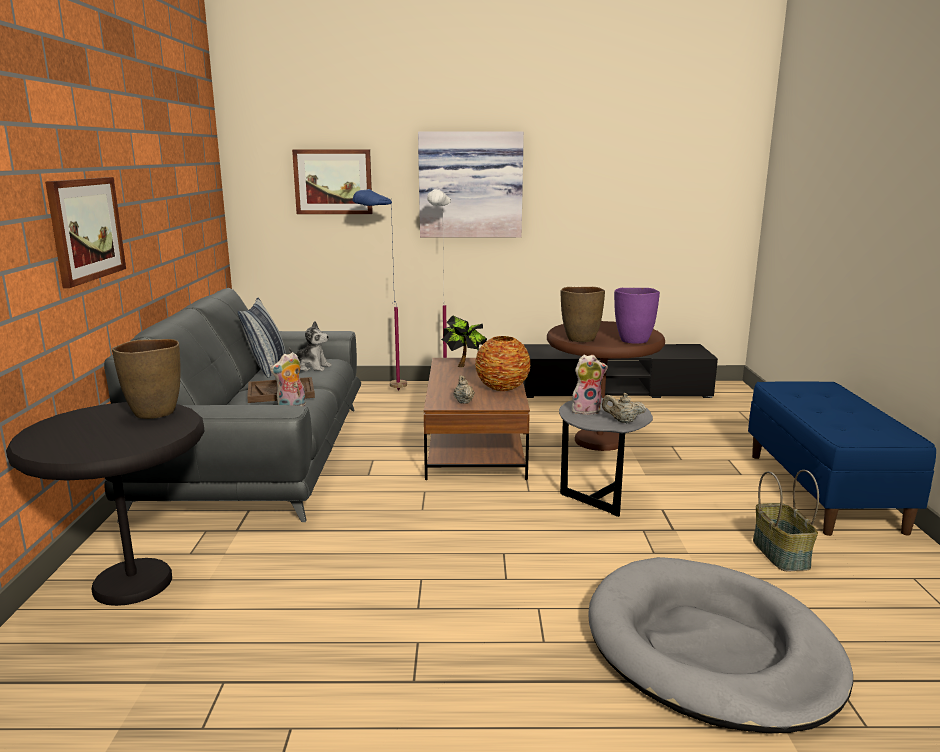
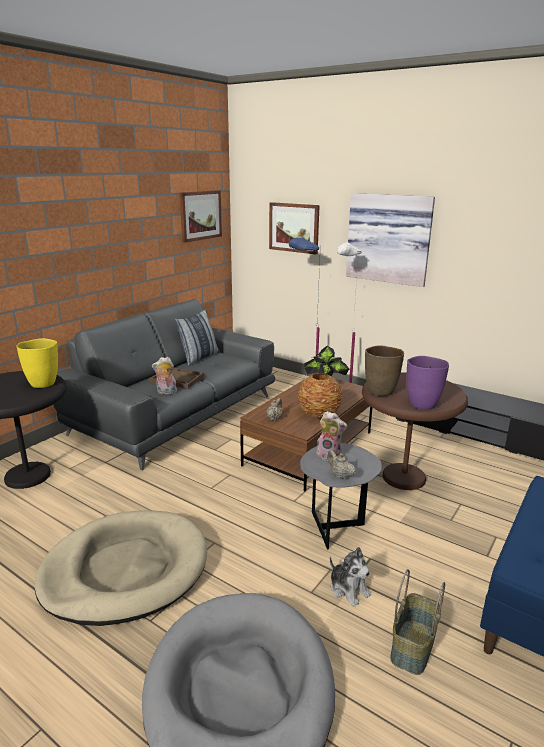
camera: 35 degrees right, 5 degrees up
(86, 229) = (64, 262): picture -> picture (200, 215)
(154, 413) = (43, 383): brown vase -> yellow vase
(312, 367) = (223, 363): plush toy -> plush toy (348, 589)
(444, 615) = (125, 570): none -> beige dog bed

